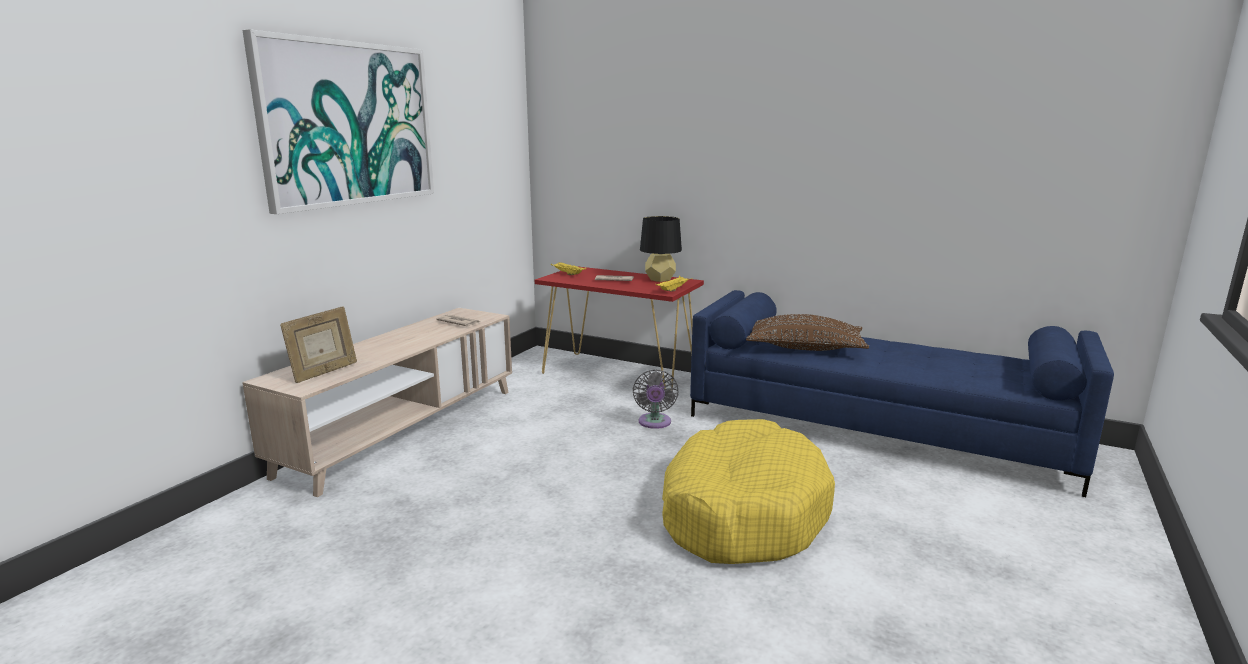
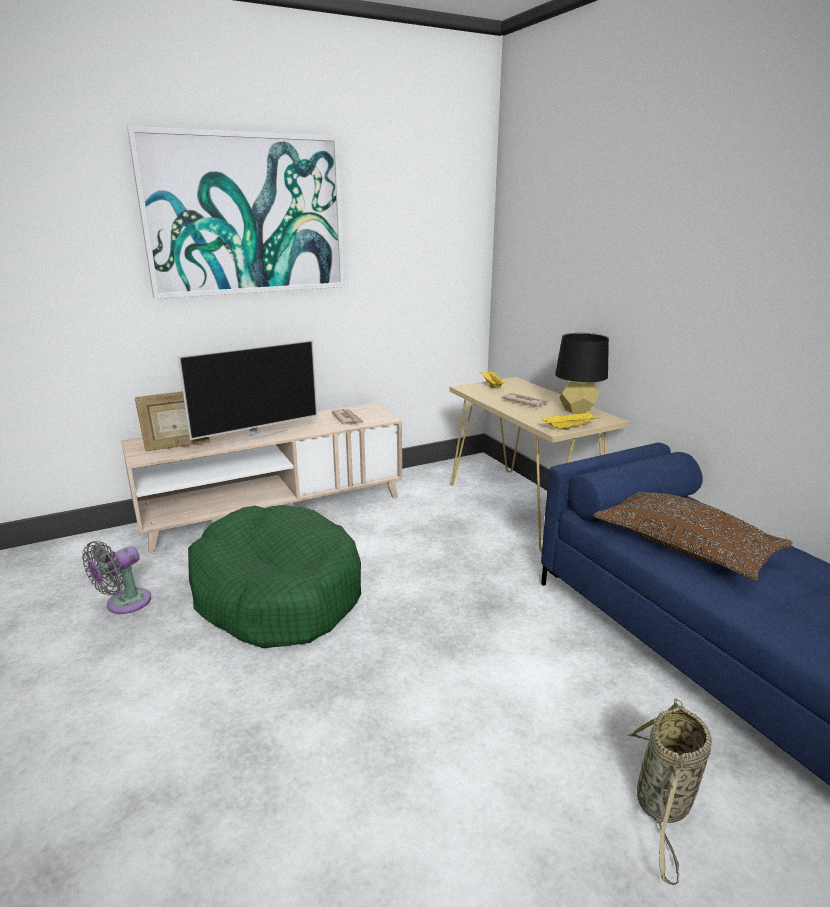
camera: 35 degrees right, 5 degrees up
(393, 350) = (256, 436): none -> television
(499, 482) = (276, 593): none -> green dog bed
(619, 374) = (524, 507): red console table -> beige console table
(654, 423) = (491, 579): grey fan -> grey fan (124, 604)
(742, 511) = (449, 737): yellow dog bed -> none
(882, 494) = (663, 806): none -> basket

